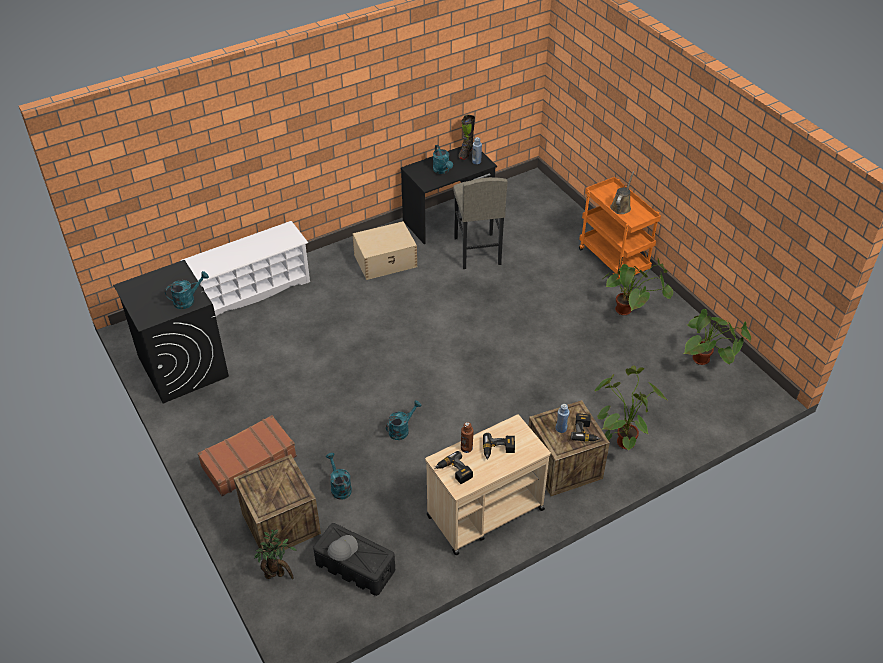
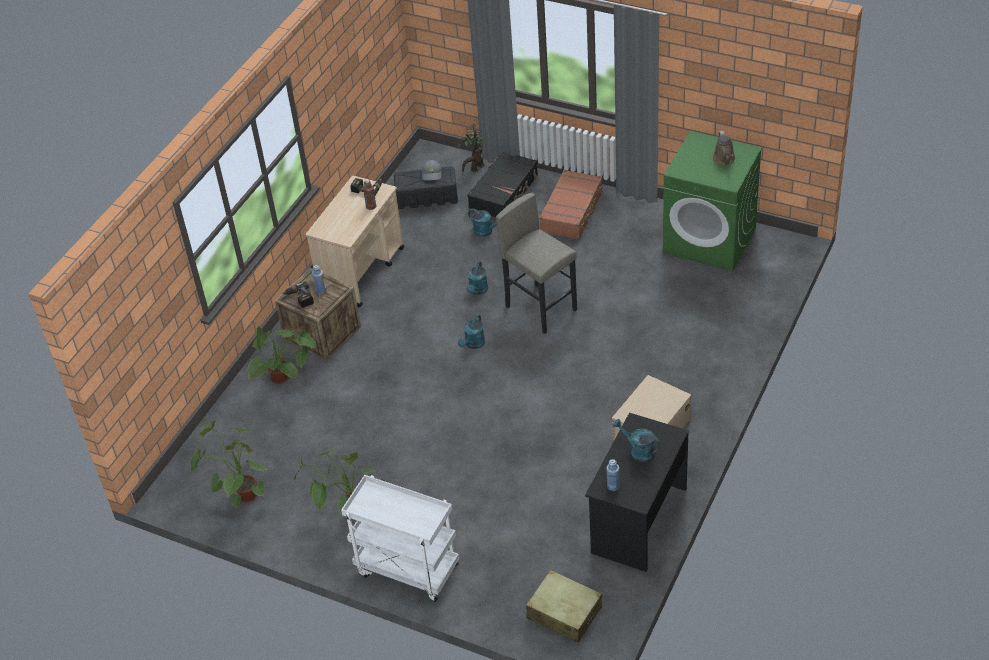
camera: 150 degrees right, 0 degrees up
(182, 366) = (710, 240): black washing machine -> green washing machine
(188, 300) = (686, 167): turquoise watering can -> turquoise watering can (473, 344)
(252, 290) = (740, 328): white shoe rack -> none
(281, 523) = (504, 192): crate -> black suitcase
(465, 153) = (637, 492): black boot -> none
(477, 251) = (568, 496): grey stool -> grey stool (541, 308)
(498, 450) = (346, 216): power drill -> none
(535, 199) = (564, 613): none -> beige suitcase
(614, 261) = (406, 570): orange cart -> white cart
(621, 206) = (397, 509): brown watering can -> brown watering can (724, 160)

